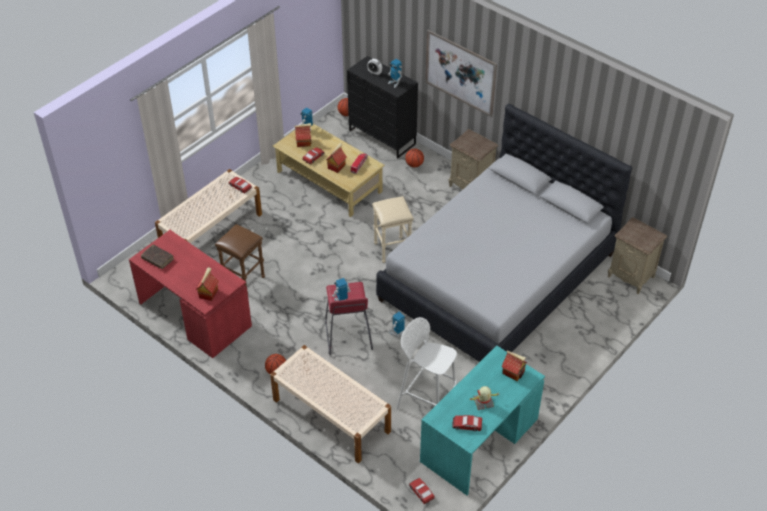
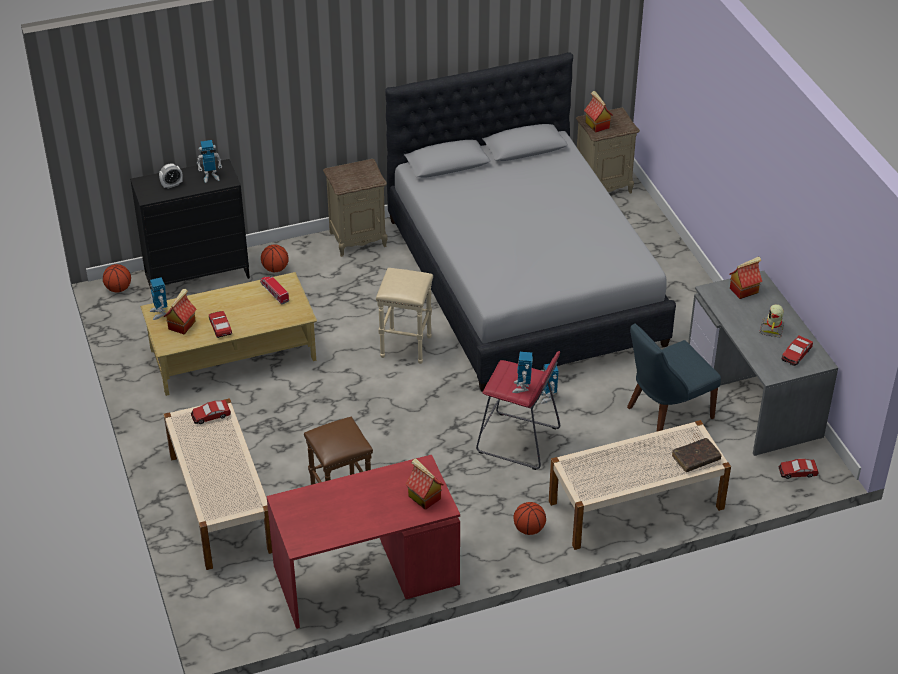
camera: 60 degrees left, 5 degrees down
(157, 259) = (316, 527): brown book -> brown book (696, 458)
(336, 166) = (257, 313): toy house -> toy house (596, 125)
(426, 399) = (666, 413): white stool -> blue chair
(460, 73) = (295, 99): picture -> none
(479, 441) = (755, 396): turquoise desk -> grey desk

